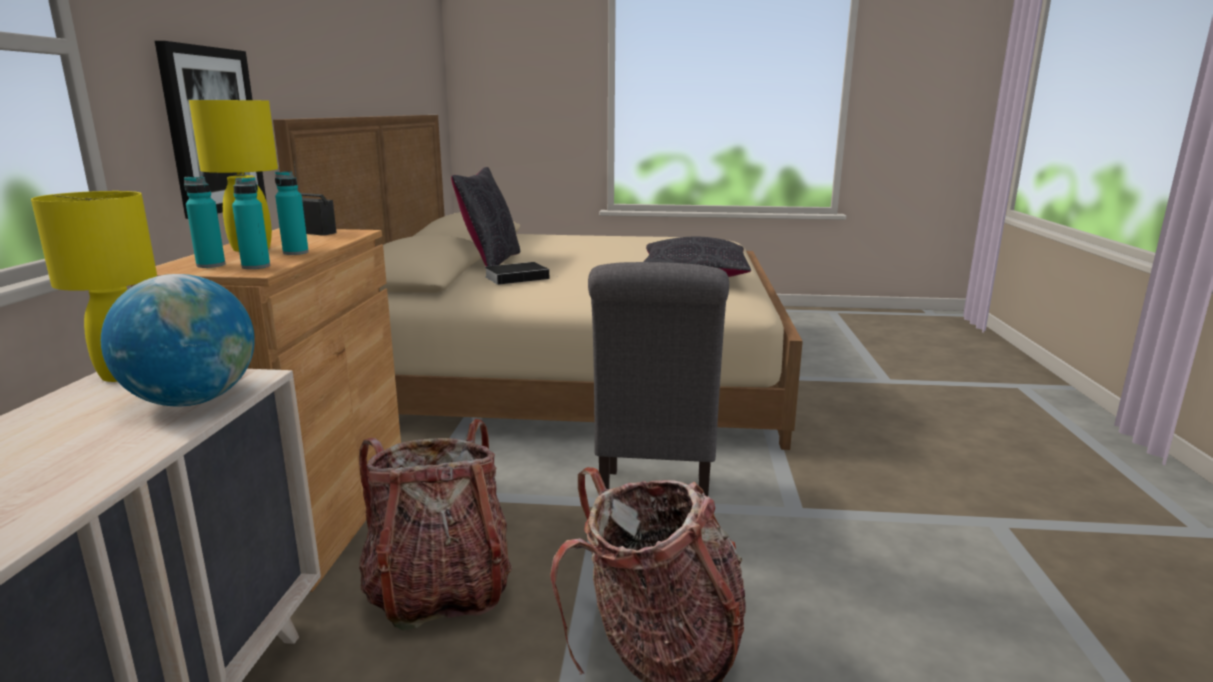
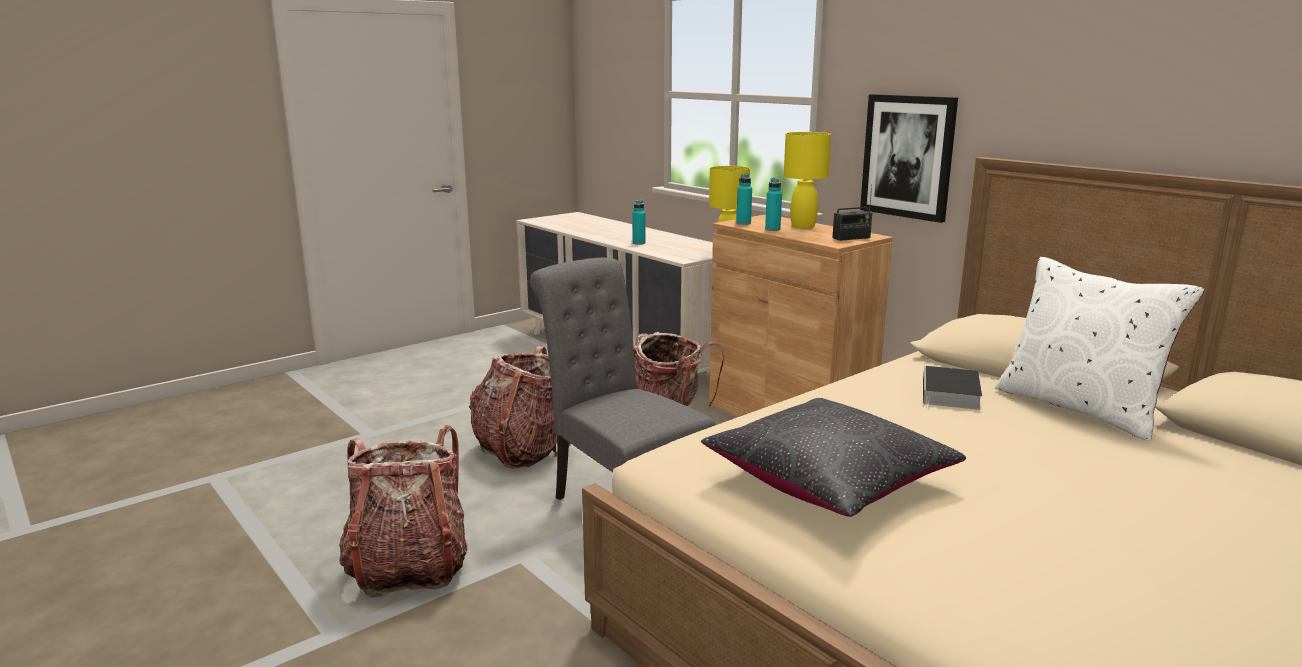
camera: 135 degrees right, 0 degrees up
(192, 401) = (672, 253): globe -> none
(211, 265) = (762, 220): turquoise bottle -> turquoise bottle (639, 243)
(490, 262) = (1080, 408): black pillow -> white pillow
(913, 547) = (408, 568): none -> backpack

